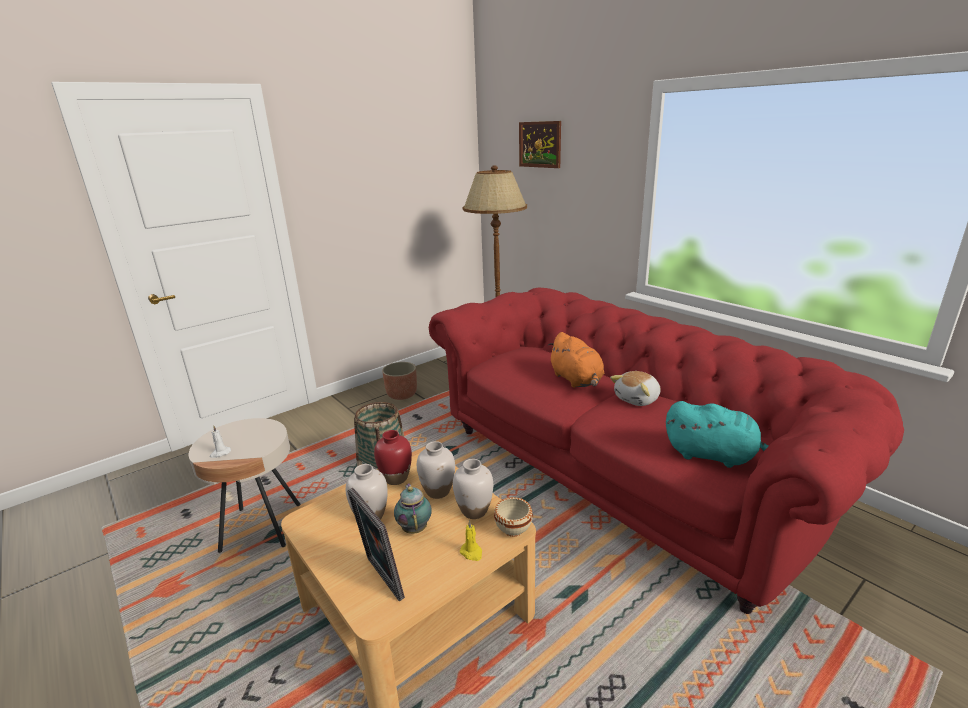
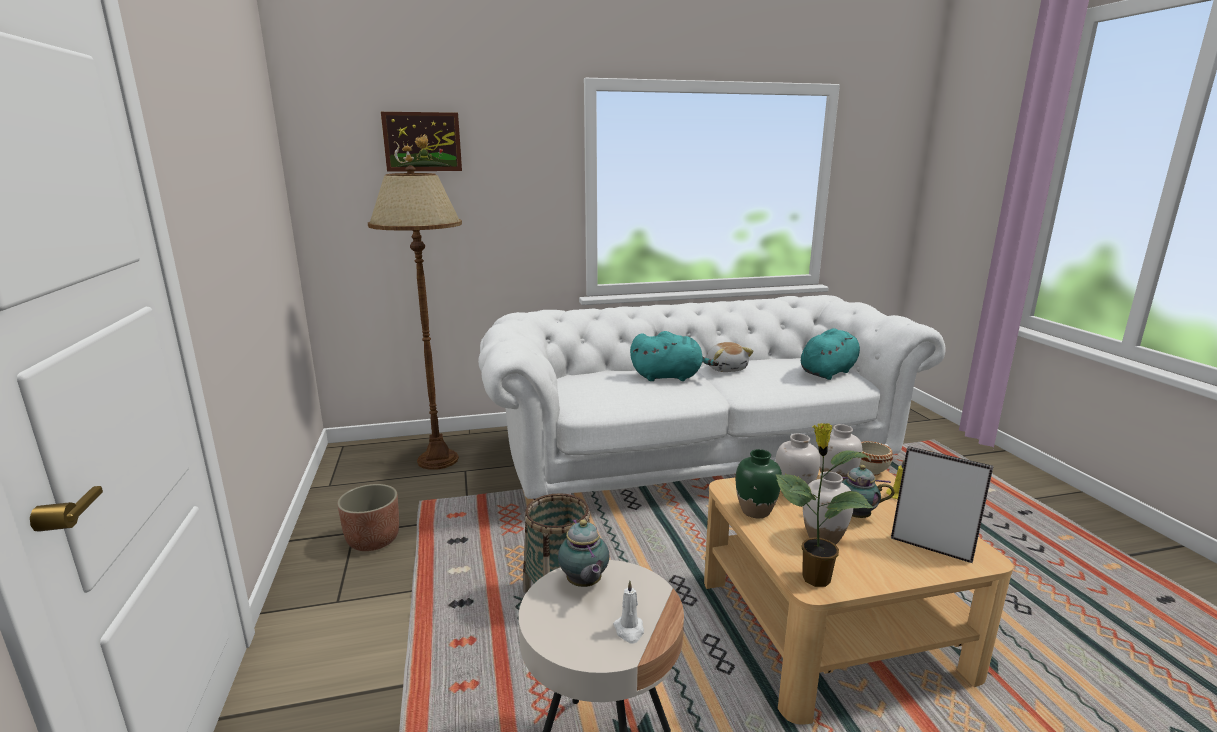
camera: 65 degrees left, 5 degrees down
(260, 430) = (584, 584): none -> teapot
(312, 519) = (814, 578): none -> potted plant
(381, 579) = (931, 546): picture frame -> picture frame turned 135 degrees counterclockwise
(395, 478) = (755, 511): red vase -> green vase
(577, 380) = (669, 377): orange plush toy -> turquoise plush toy
(621, 471) = (692, 457): red sofa -> white sofa

